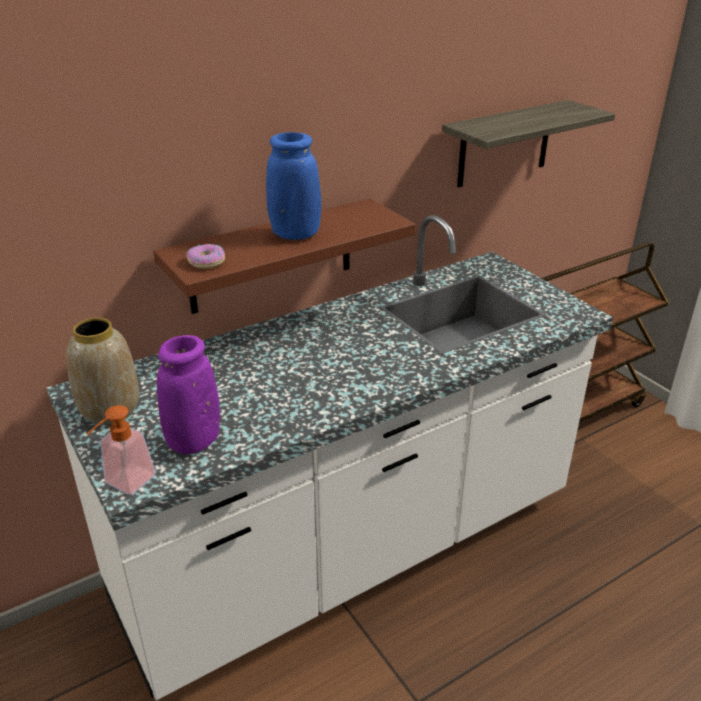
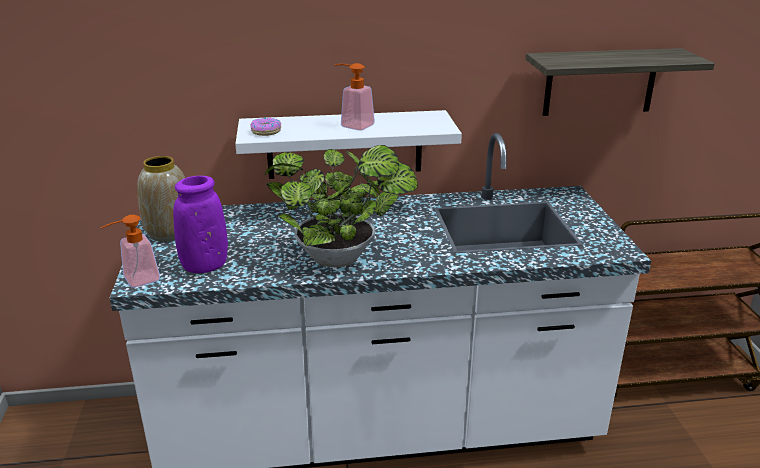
camera: 25 degrees right, 5 degrees down
(271, 256) = (345, 144): brown shelf -> white shelf
(295, 234) = (352, 125): blue vase -> soap dispenser
(338, 390) = (342, 259): none -> potted plant

